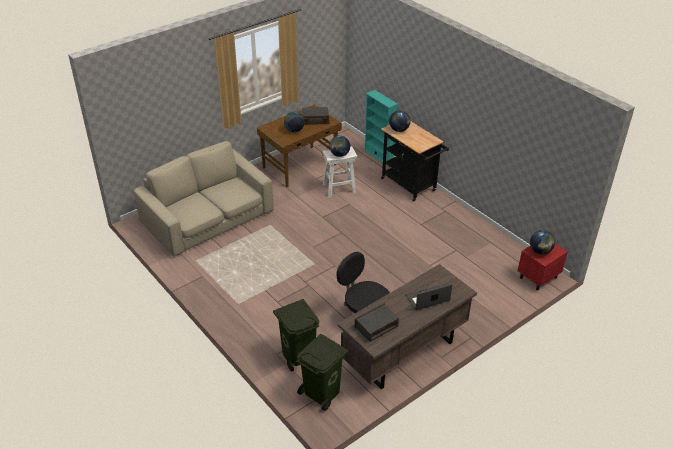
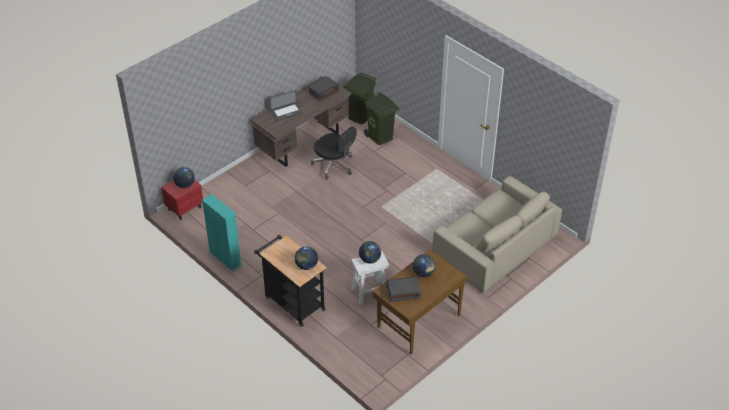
camera: 175 degrees right, 5 degrees up
(378, 155) = (329, 345): turquoise bookcase -> turquoise bookcase (225, 258)

